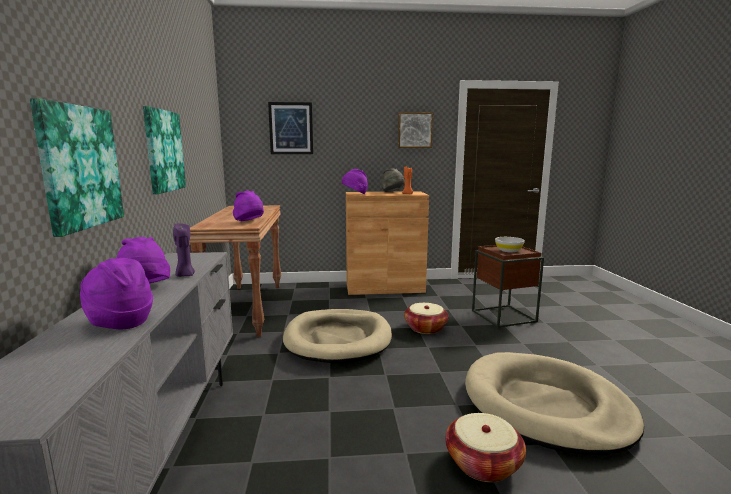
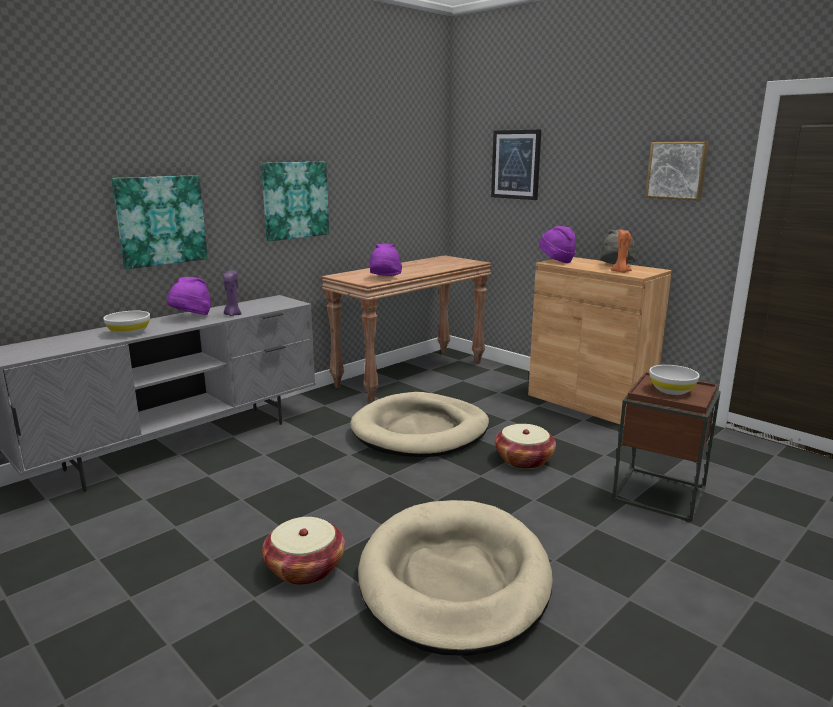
camera: 50 degrees right, 5 degrees up
(119, 322) = (129, 333): purple hat -> white bowl

